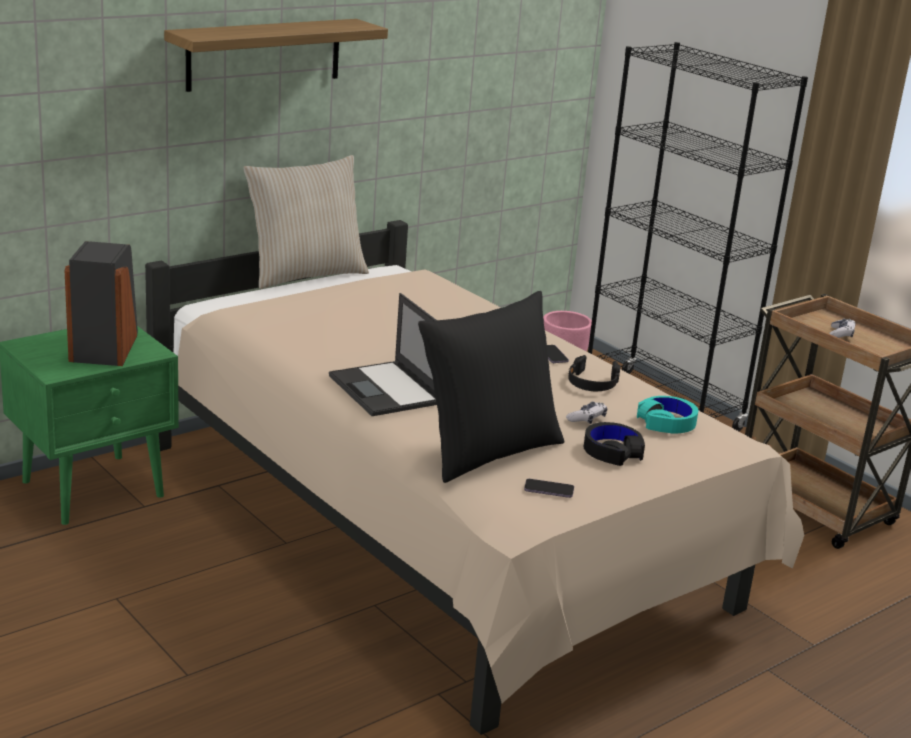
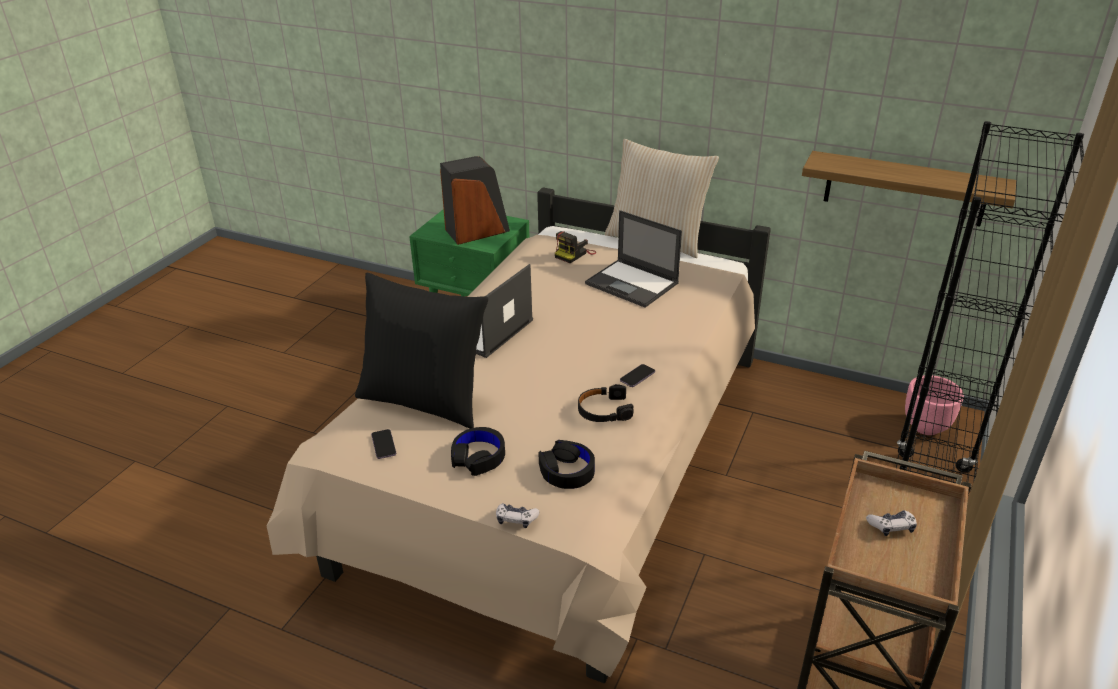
camera: 65 degrees right, 10 degrees up
(264, 54) = (645, 51): shelf -> shelf (905, 189)
(286, 310) = (574, 254): none -> camera
(388, 307) = (633, 284): none -> laptop
(587, 419) = (528, 427): game controller -> game controller (516, 519)
(666, 422) = (567, 471): turquoise headphones -> black headphones

